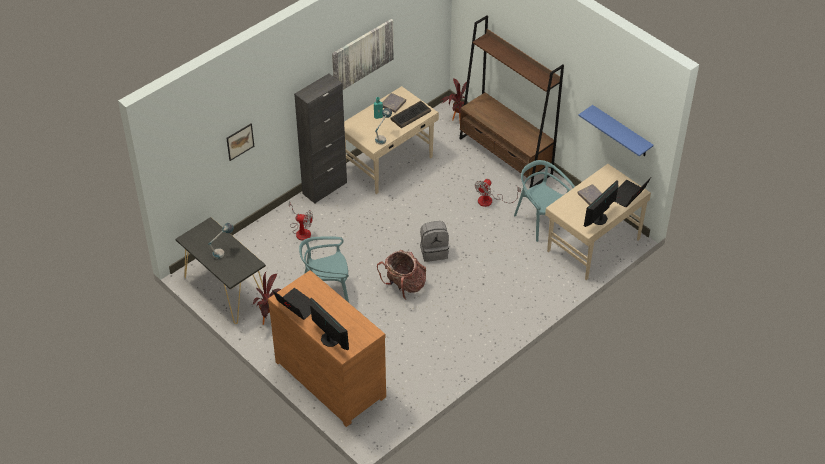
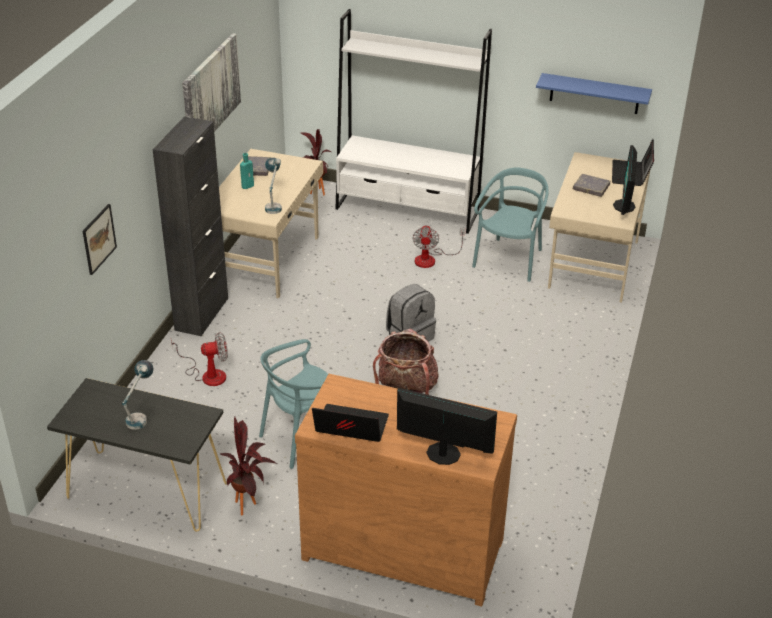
camera: 30 degrees left, 10 degrees down
(411, 115) = (290, 173): keyboard -> none
(505, 156) = (407, 210): brown bookcase -> white bookcase
(540, 220) = (509, 260): turquoise chair -> turquoise chair turned 90 degrees clockwise

